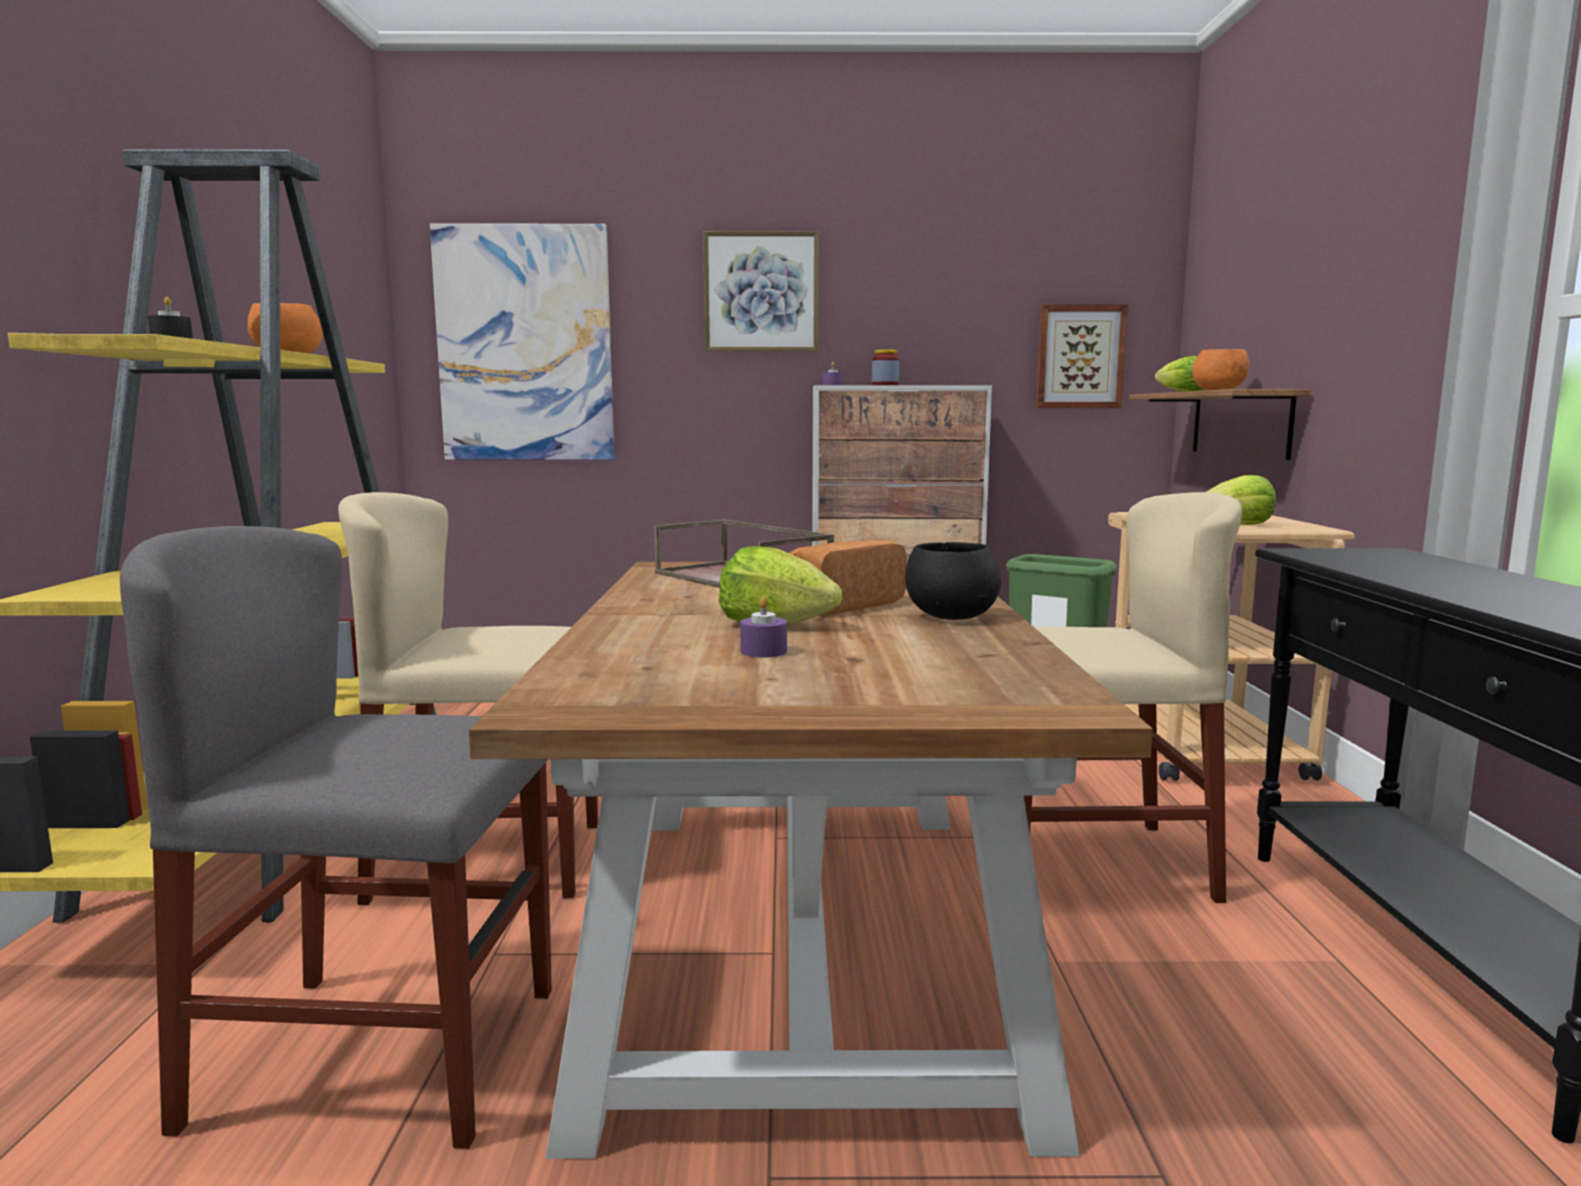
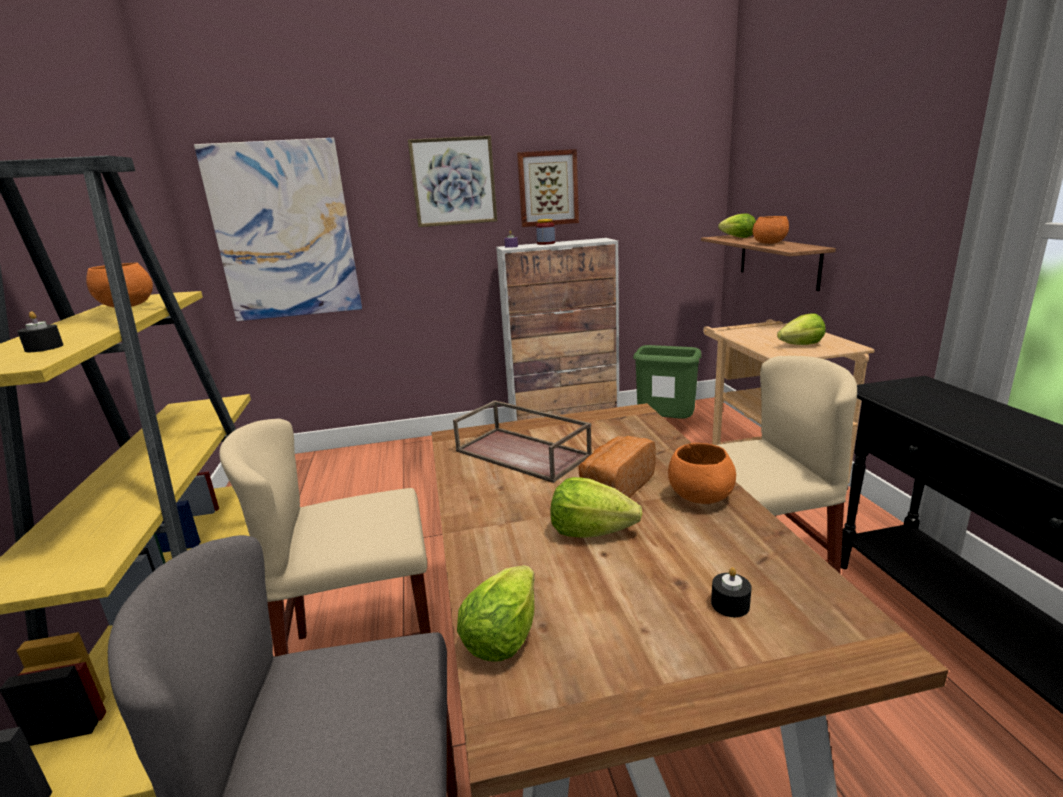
camera: 10 degrees left, 10 degrees up
(590, 668) = (502, 636): none -> lettuce
(763, 651) = (610, 580): purple candle -> none
(904, 674) = (730, 604): none -> black candle
(951, 617) = (700, 497): black bowl -> orange bowl
(1079, 357) = (666, 212): picture -> picture (548, 188)

